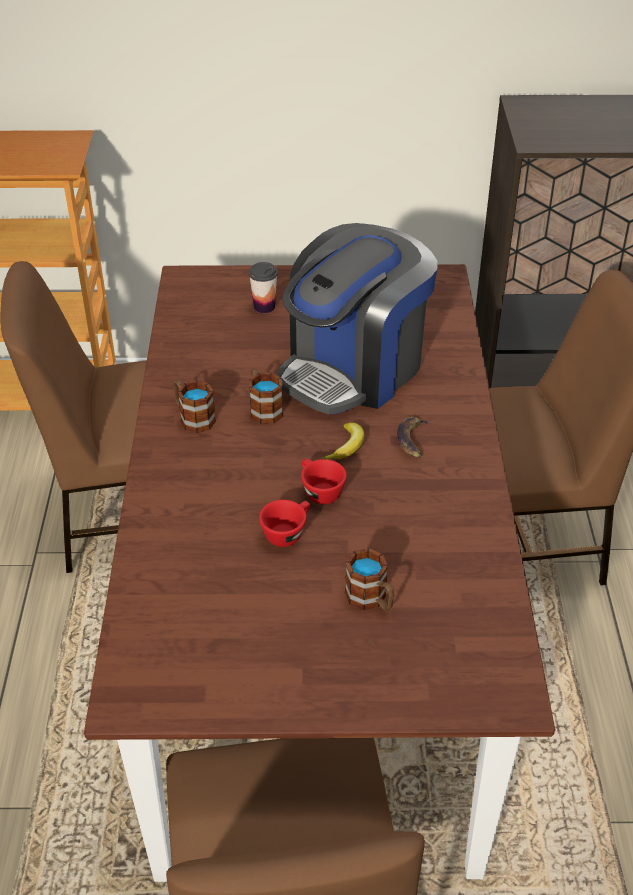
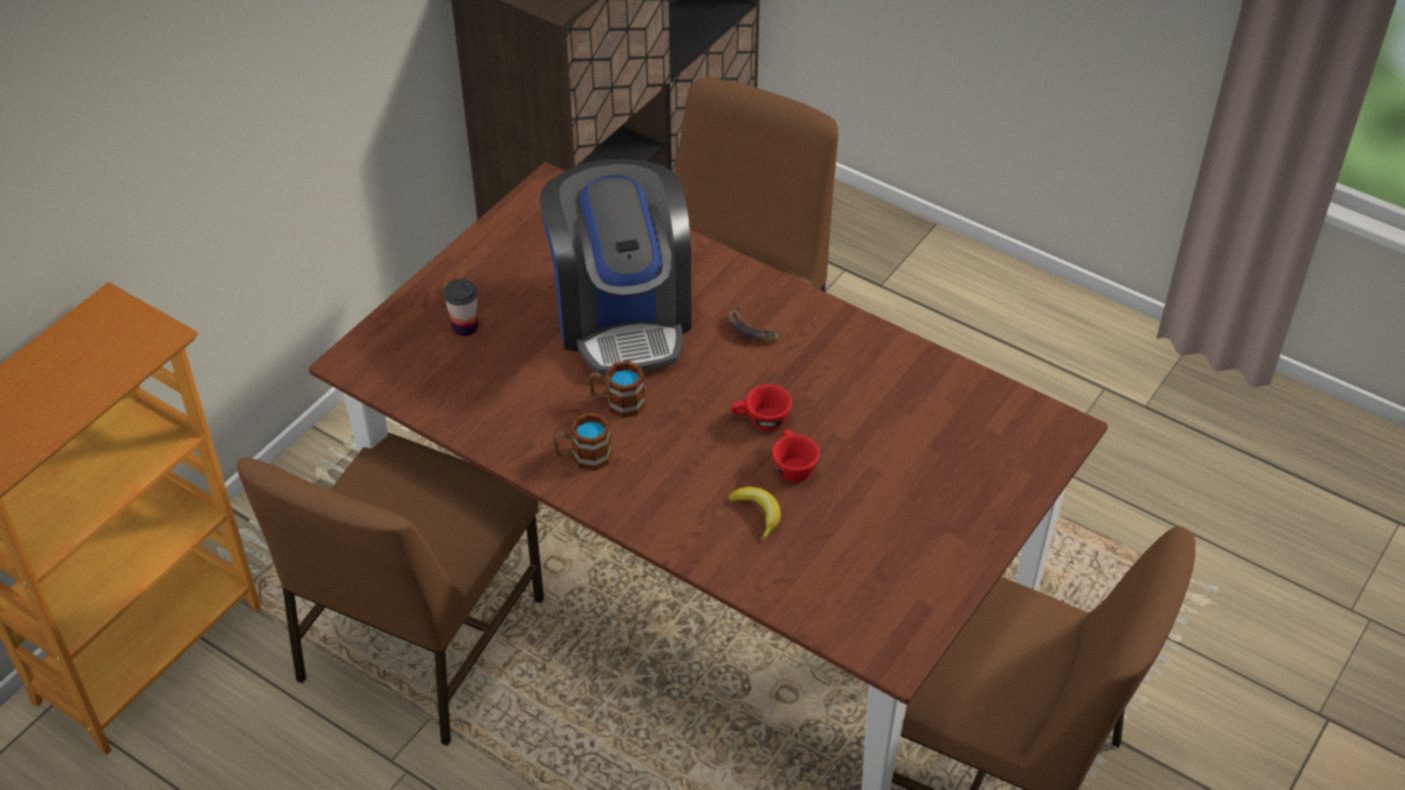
camera: 55 degrees left, 5 degrees up
(347, 447) = (721, 375): banana -> banana (758, 514)
(371, 600) = (910, 454): mug -> none

